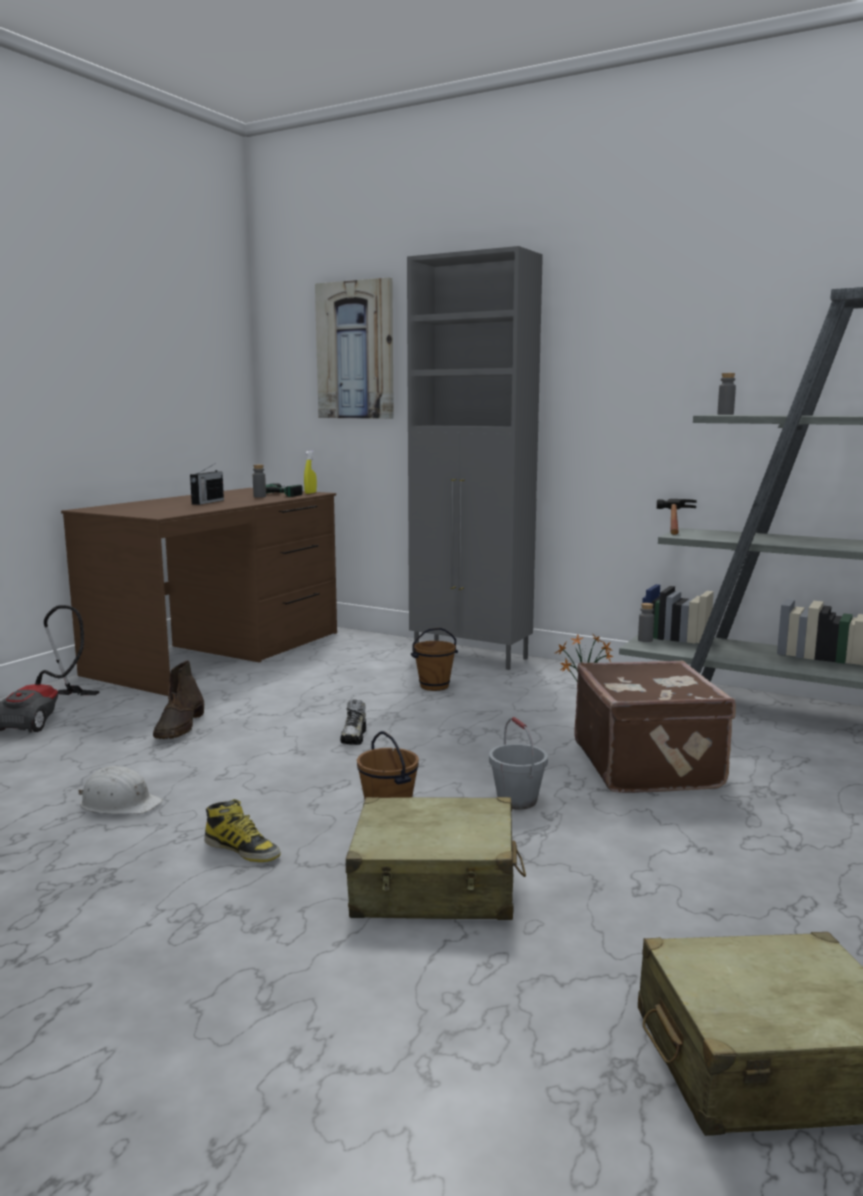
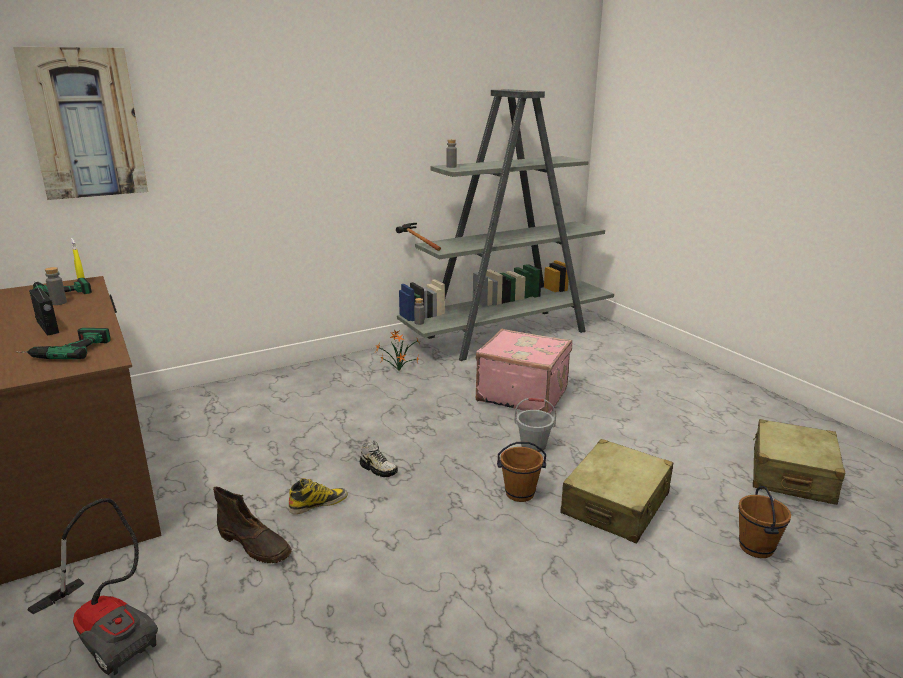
camera: 60 degrees left, 10 degrees up
(119, 803) = (394, 610): white hard hat -> none
(167, 509) = (64, 350): none -> power drill
(242, 849) = (524, 563): boot -> boot (318, 503)
(434, 686) = (321, 411): brown bucket -> brown bucket (756, 548)
(471, 657) = (281, 379): grey cabinet -> none
(649, 765) = (522, 394): brown suitcase -> pink suitcase

